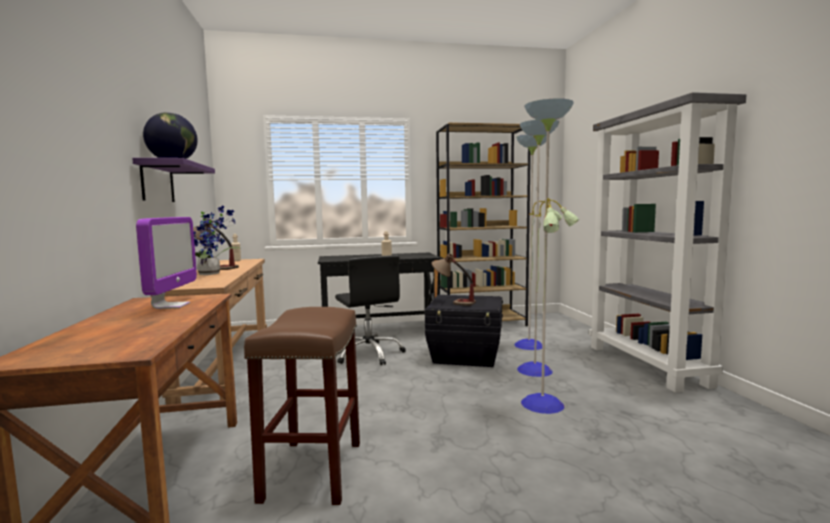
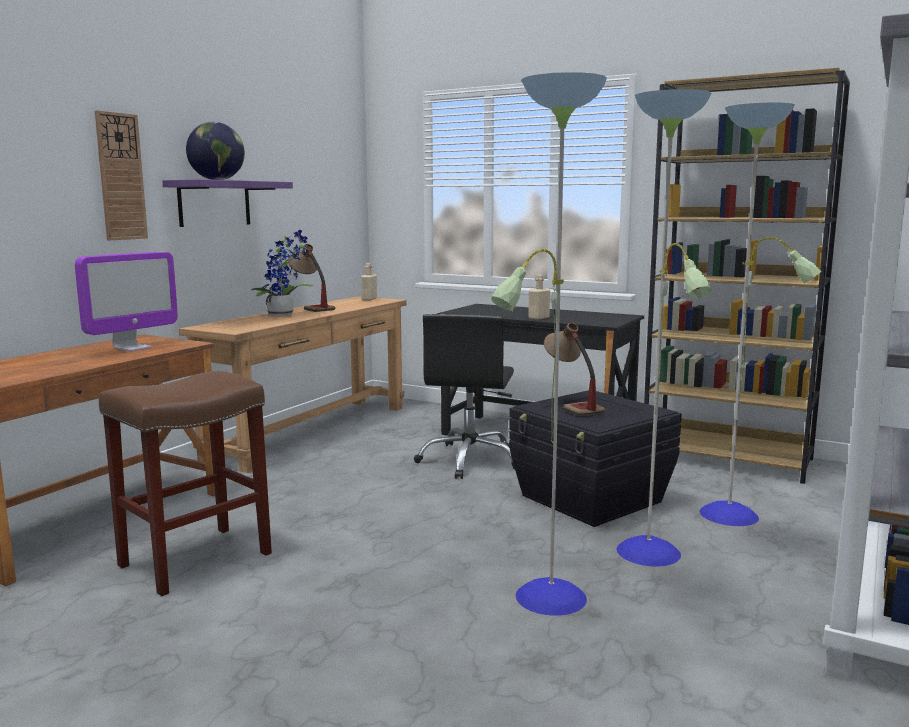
camera: 40 degrees right, 5 degrees up
(110, 150) = (121, 177): none -> wall clock

